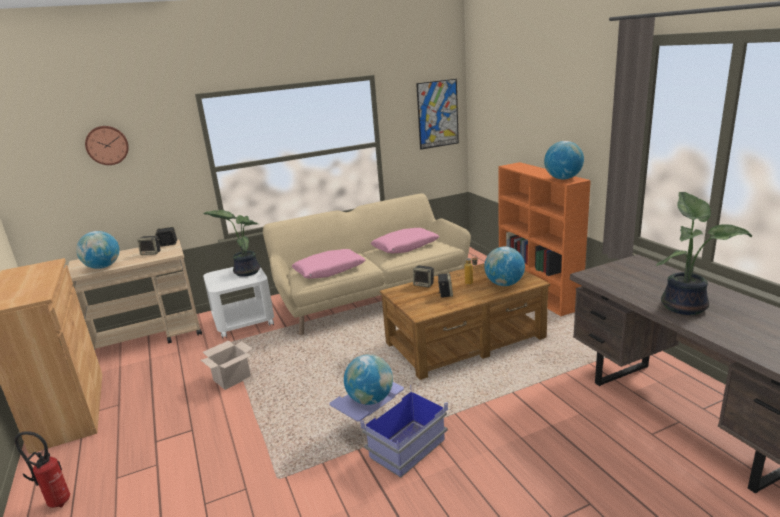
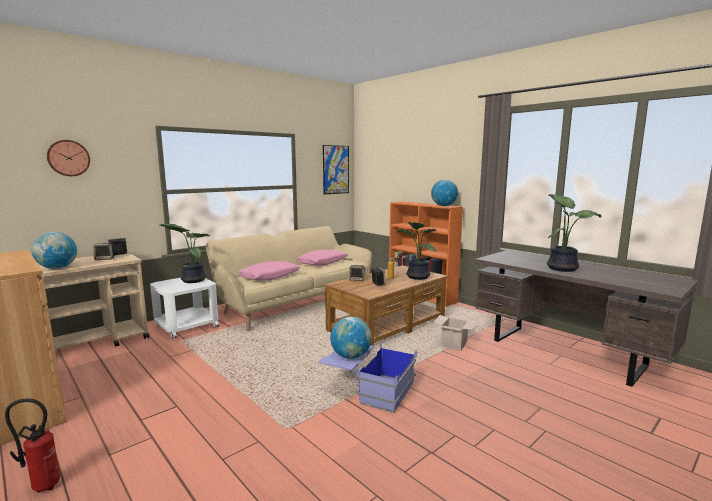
camera: 20 degrees left, 10 degrees down
(232, 378) = (198, 365): cardboard box -> cardboard box (453, 344)
(504, 284) = (416, 277): globe -> potted plant

